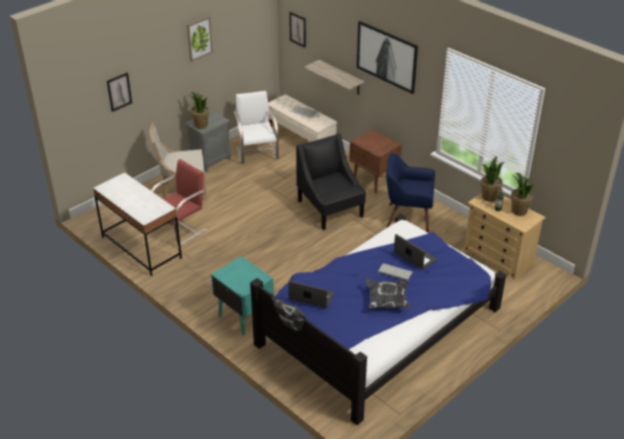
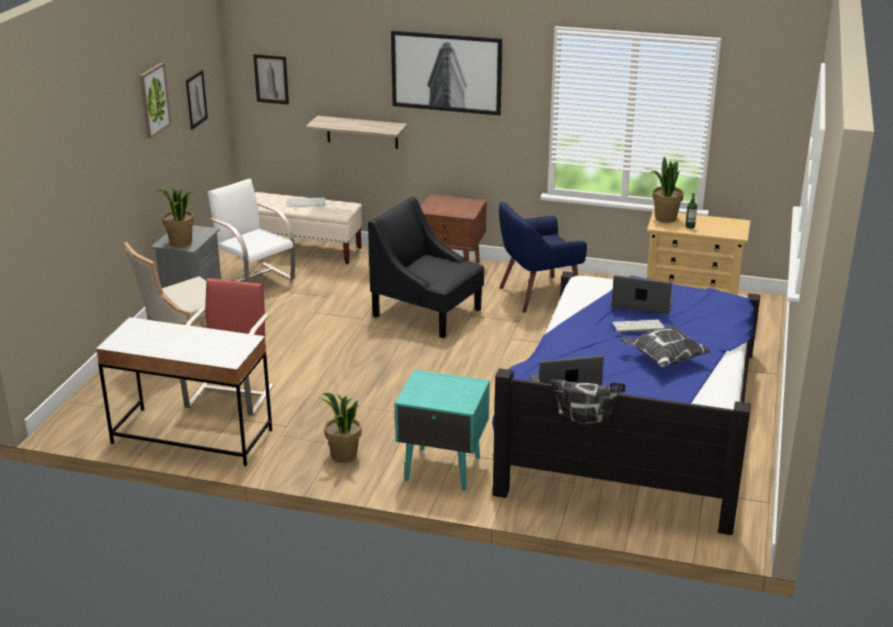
camera: 30 degrees left, 10 degrees down
(119, 92) = (73, 192): picture -> picture (196, 99)
(518, 211) = (715, 222): potted plant -> potted plant (343, 456)

